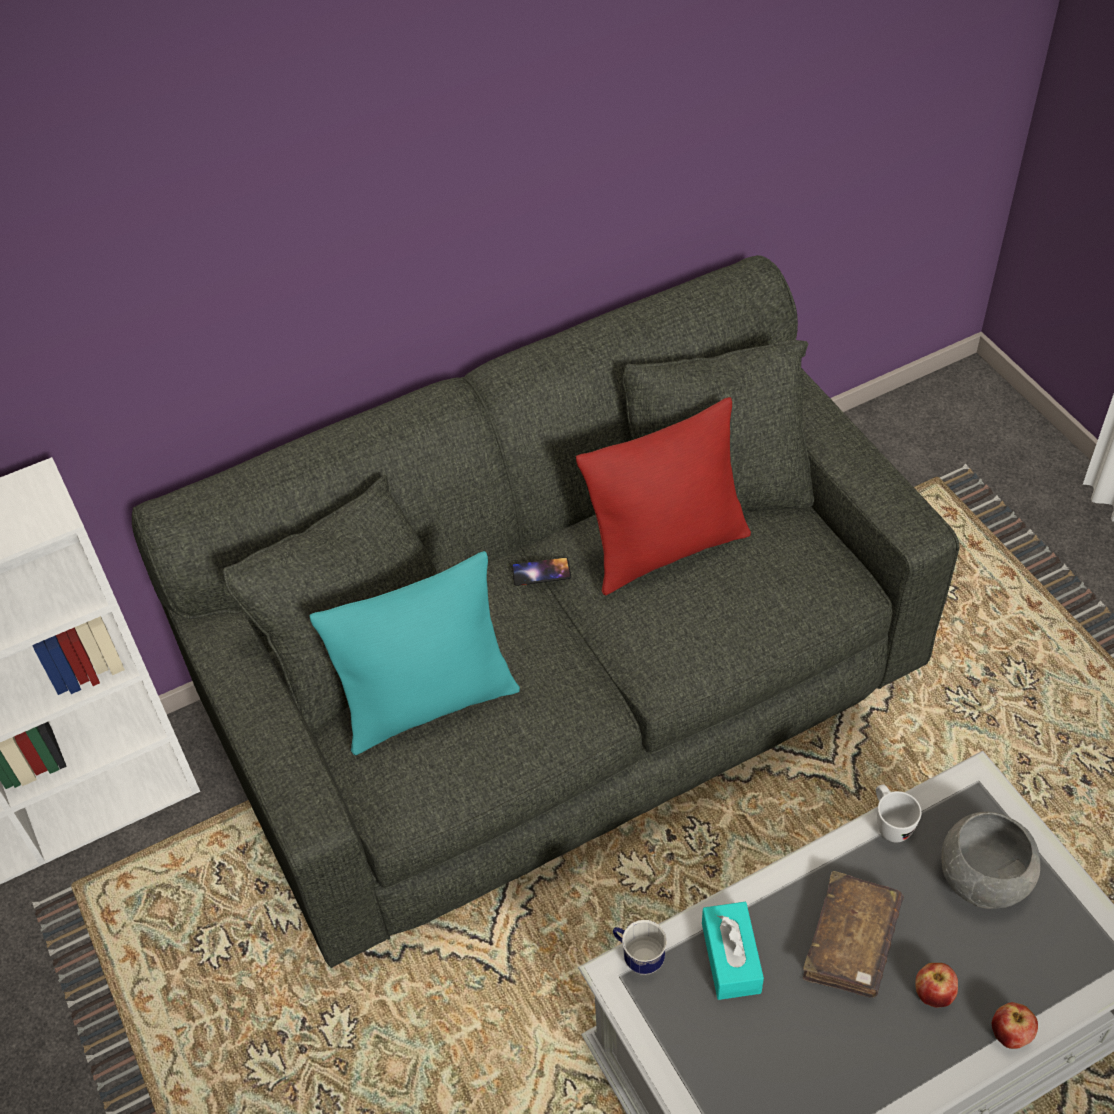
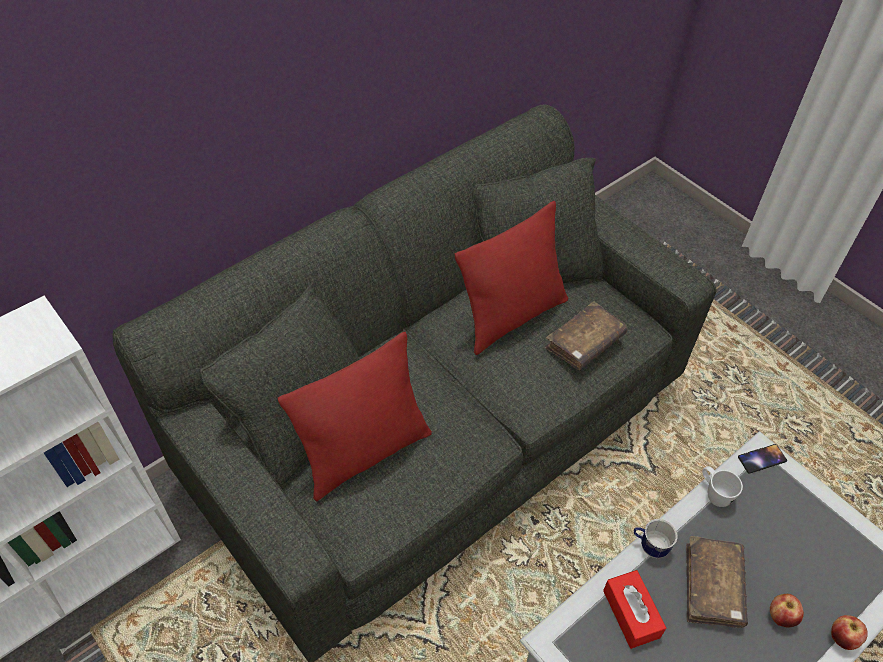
camera: 15 degrees left, 0 degrees up
(429, 704) = (365, 453): turquoise pillow -> red pillow
(541, 572) = (425, 343): phone -> phone (762, 459)
(638, 956) = (563, 624): mug -> mug (649, 546)
(731, 958) = (631, 613): turquoise tissue box -> red tissue box
(758, 597) = (584, 343): none -> brown book
(983, 878) = (788, 524): grey bowl -> none

